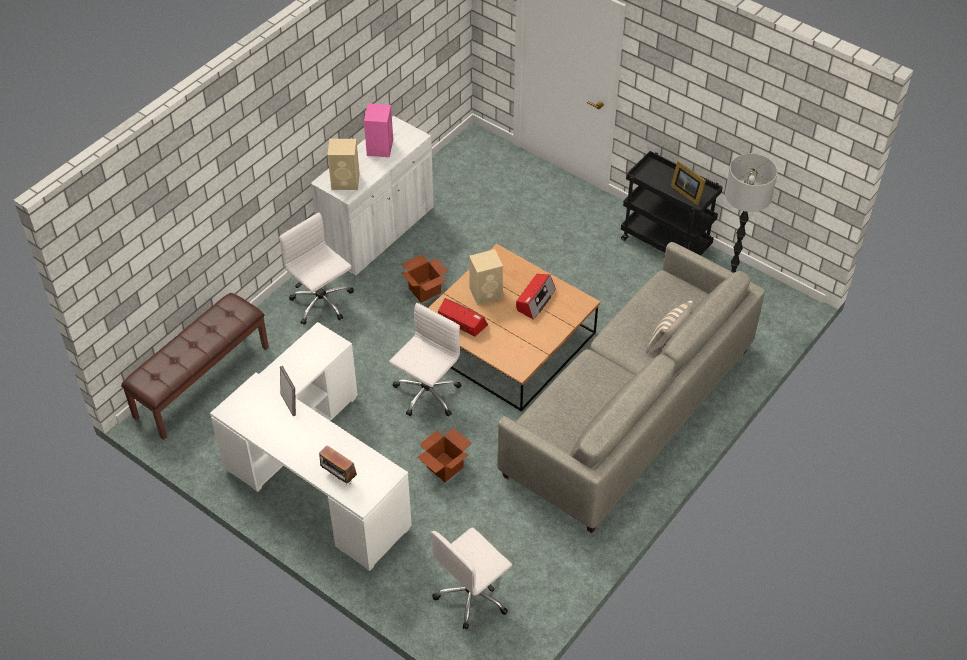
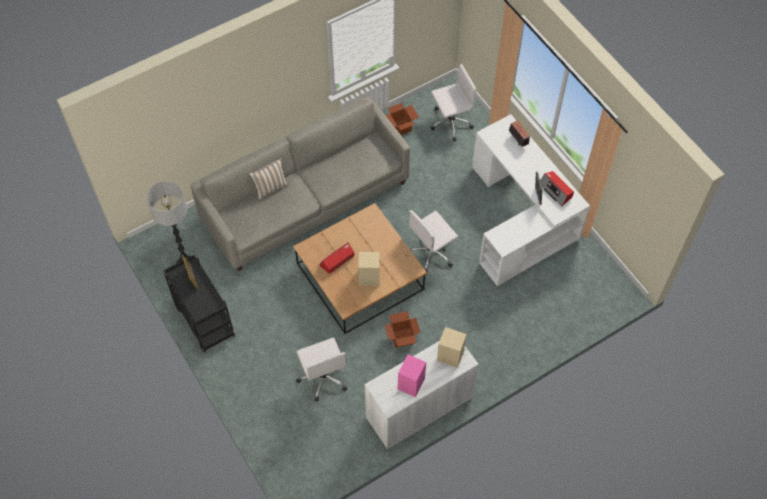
camera: 160 degrees left, 10 degrees up
(201, 381) = (584, 312): brown bench -> none
(322, 303) = (482, 351): white office chair -> white office chair (323, 377)
(445, 467) = (438, 200): cardboard box -> cardboard box (400, 127)
(462, 322) = (395, 259): radio -> radio (556, 191)

